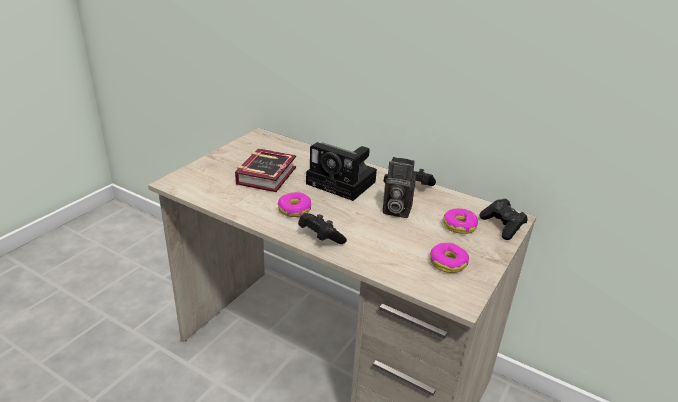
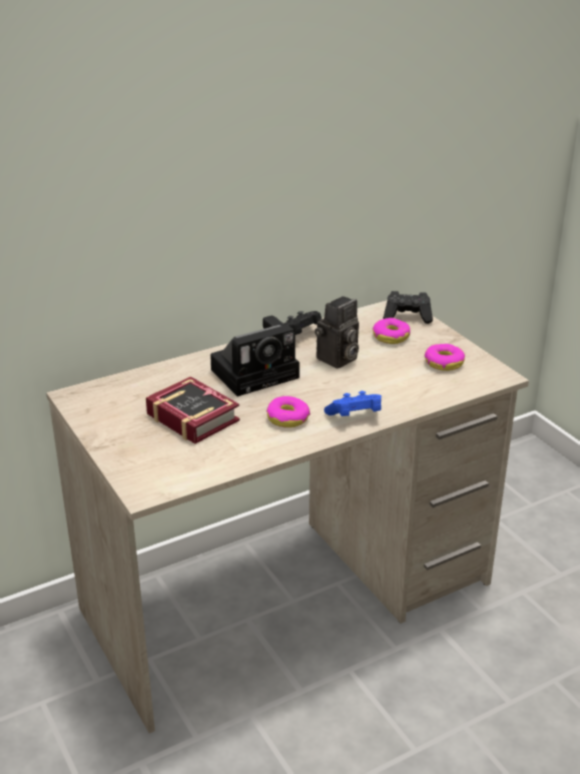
camera: 60 degrees left, 0 degrees up
(320, 237) = (355, 417): black game controller -> blue game controller

